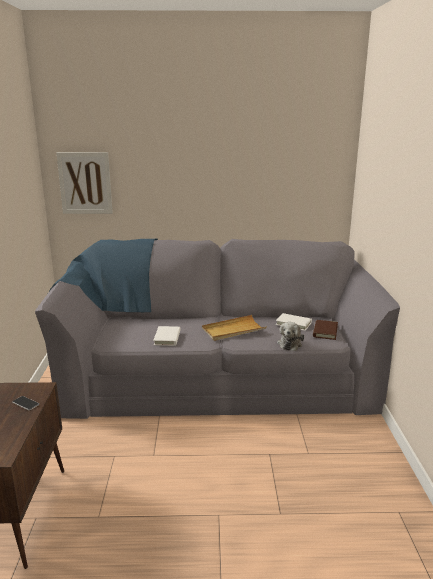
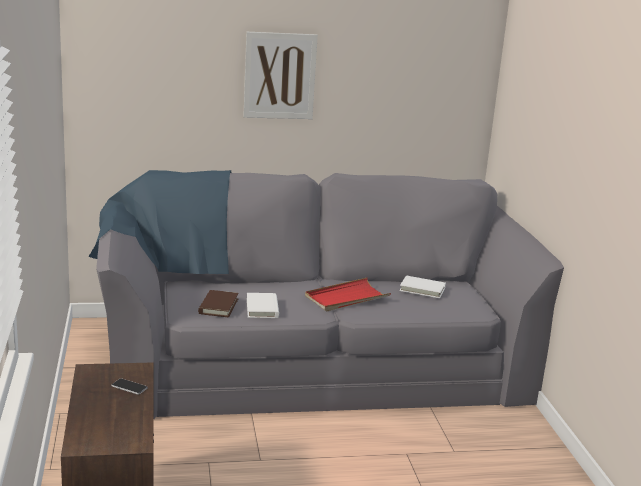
camera: 10 degrees left, 0 degrees up
(85, 183) = (126, 88): picture -> picture (279, 76)
(233, 330) = (346, 298): beige tray -> red tray
(290, 343) = (424, 315): plush toy -> none
(325, 331) = (465, 299): brown book -> brown book (218, 306)

